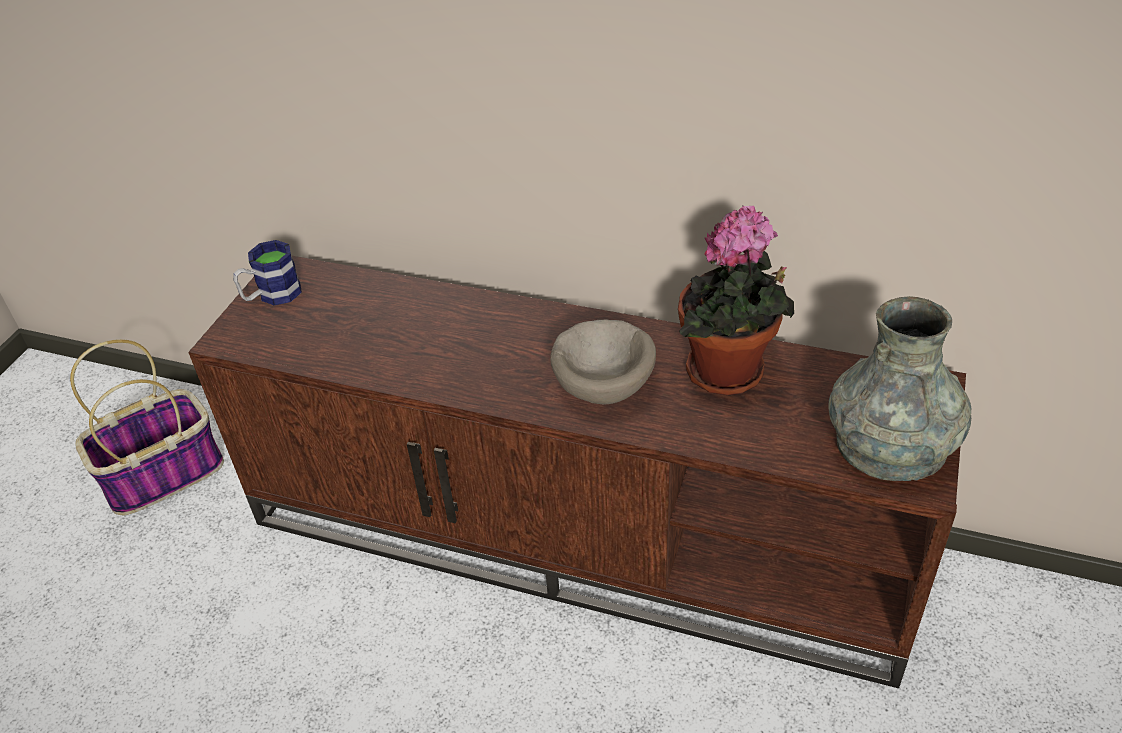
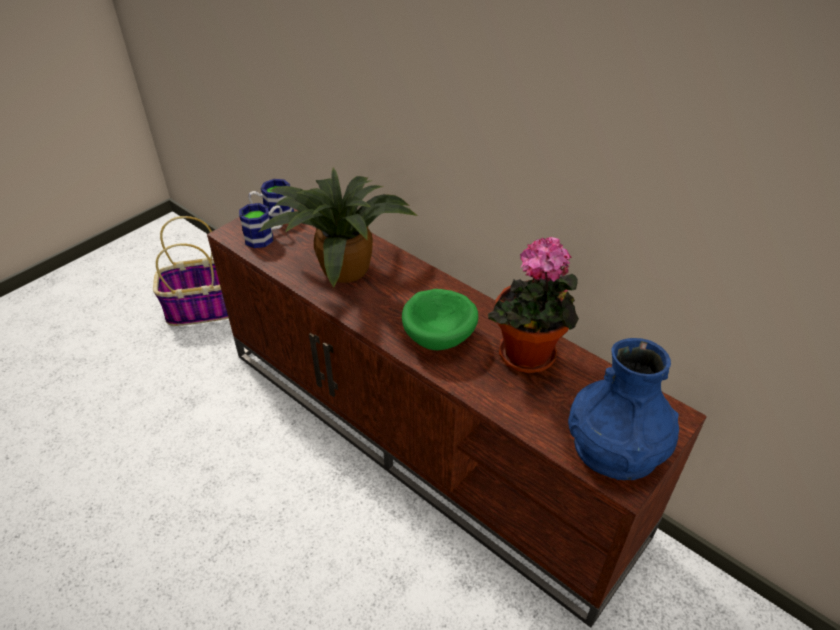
camera: 20 degrees right, 0 degrees up
(280, 329) = (265, 237): none -> mug
(418, 337) = (342, 267): none -> potted plant
(605, 384) = (440, 336): beige bowl -> green bowl
(891, 445) = (616, 448): grey vase -> blue vase

